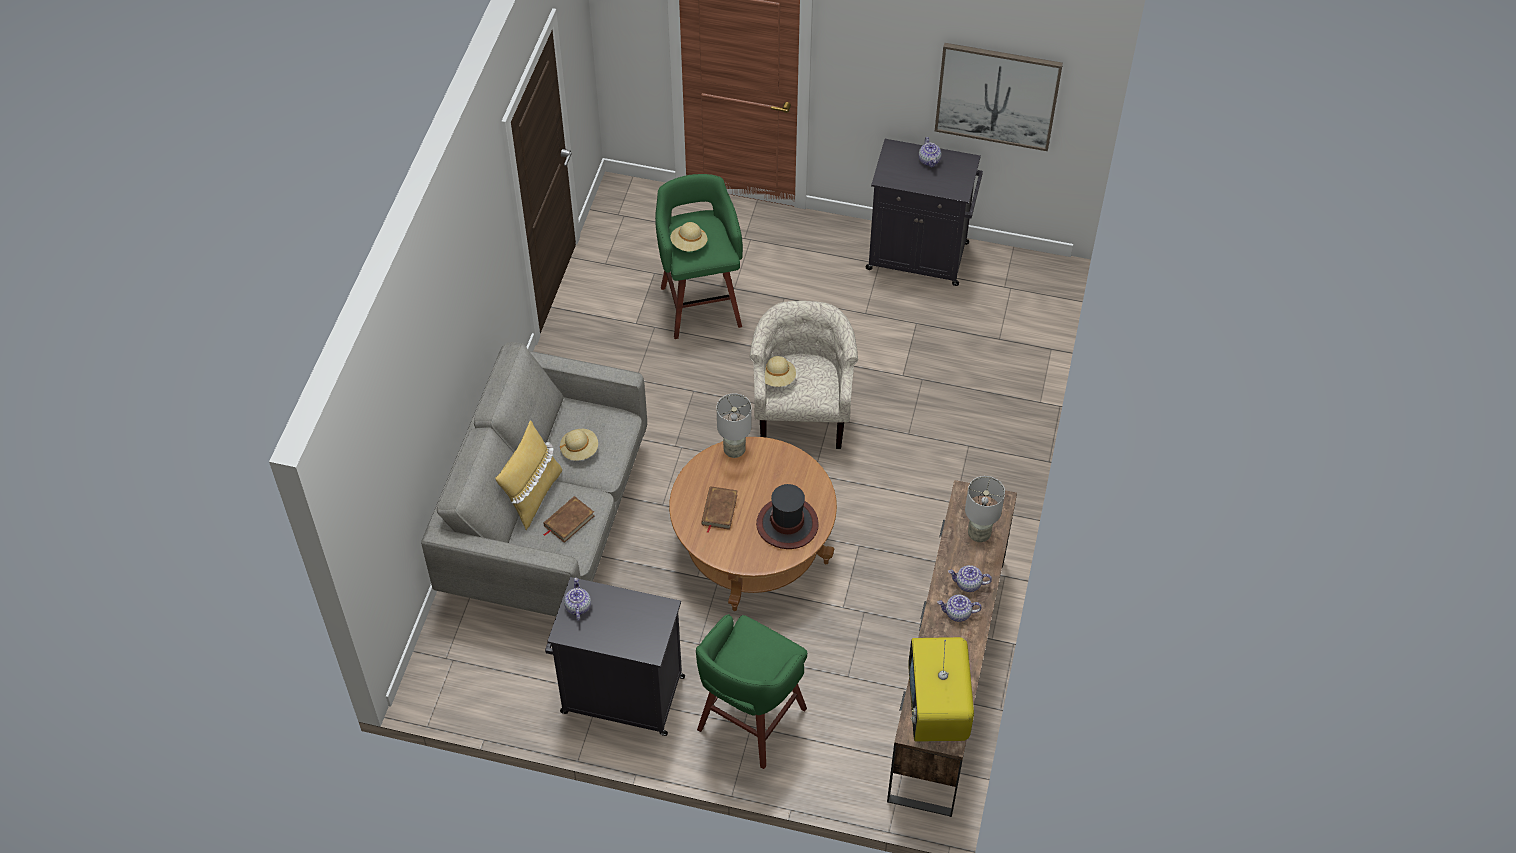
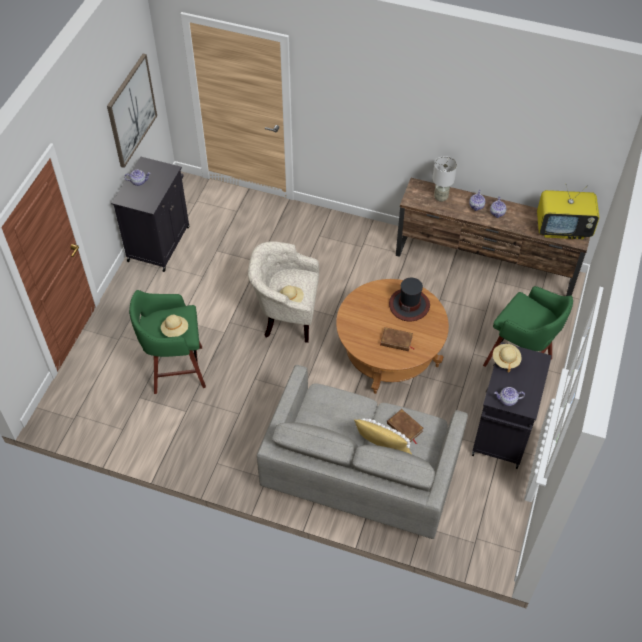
camera: 85 degrees left, 0 degrees up
(579, 450) = (342, 419): beige hat -> beige hat (505, 360)
(735, 451) = (348, 329): grey table lamp -> none

